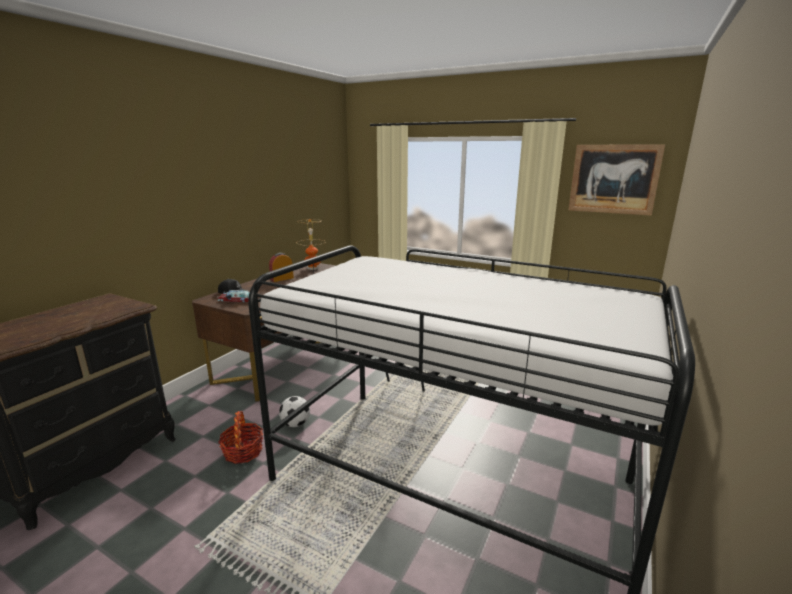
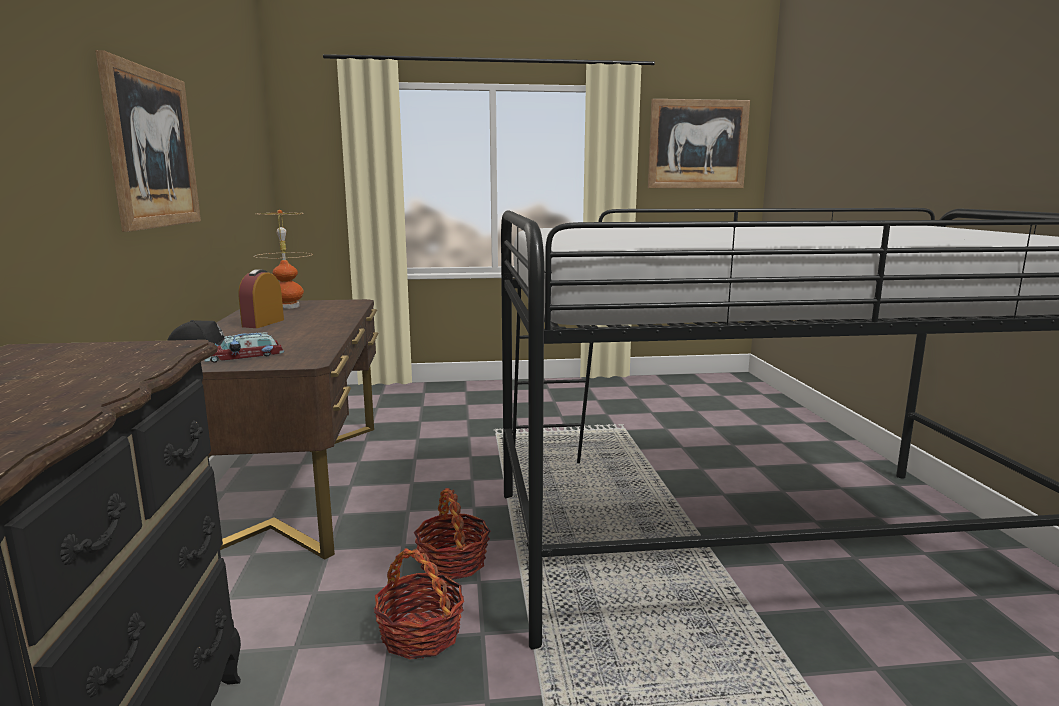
camera: 35 degrees left, 5 degrees down
(227, 198) = (153, 149): none -> picture
(295, 424) = (452, 562): football -> basket

